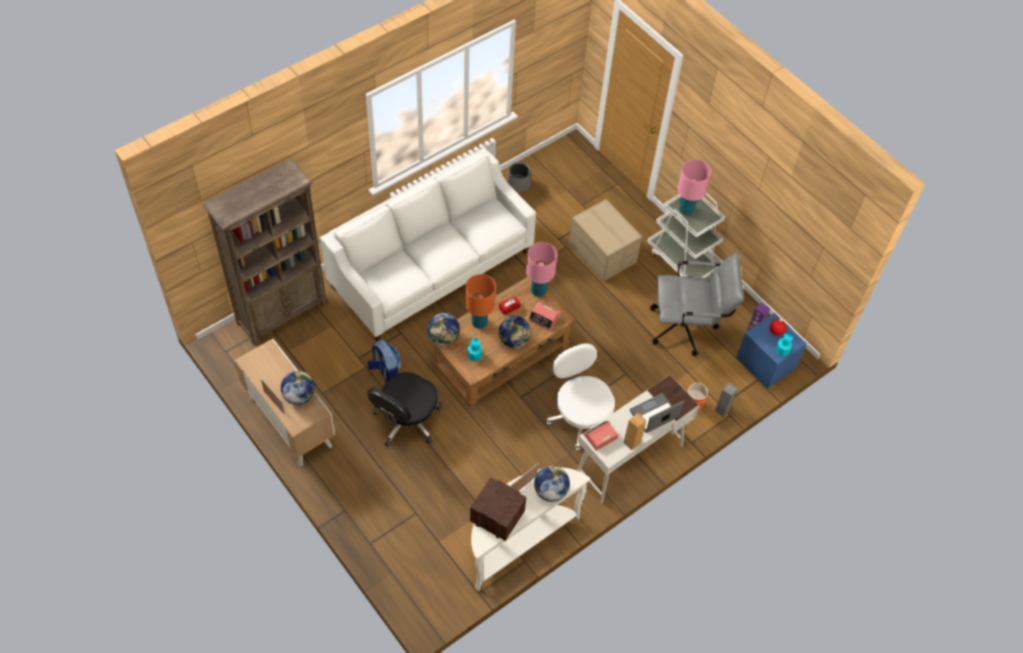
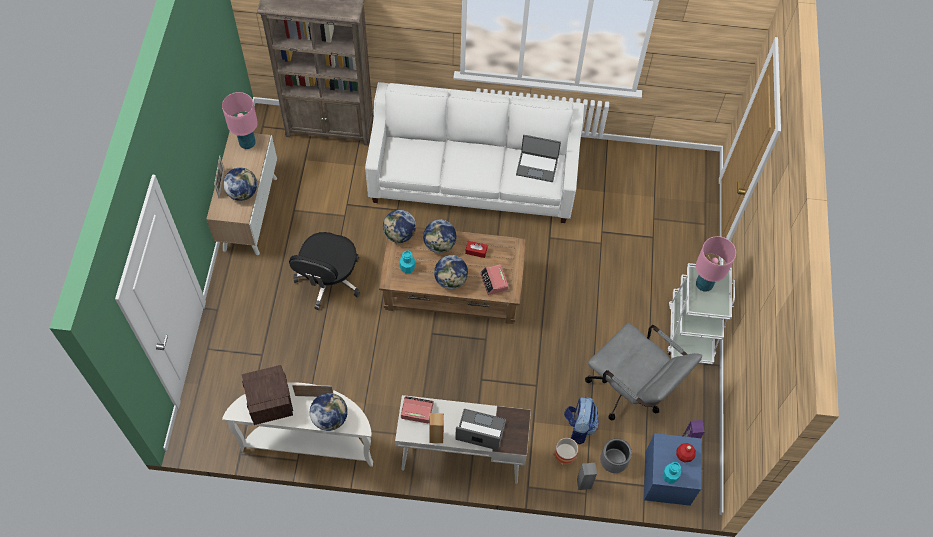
camera: 45 degrees right, 5 degrees up
(385, 372) = (354, 230): backpack -> backpack (579, 426)
(406, 421) = (329, 280): black office chair -> black office chair turned 60 degrees counterclockwise
(479, 322) = (440, 244): orange table lamp -> globe
(488, 218) = (537, 166): none -> laptop
(519, 183) = (619, 162): grey planter -> grey planter (614, 460)
(538, 291) = (514, 256): pink table lamp -> pink table lamp (247, 143)
(580, 417) = (460, 388): white office chair -> none
(603, 253) = (626, 272): cardboard box -> none

